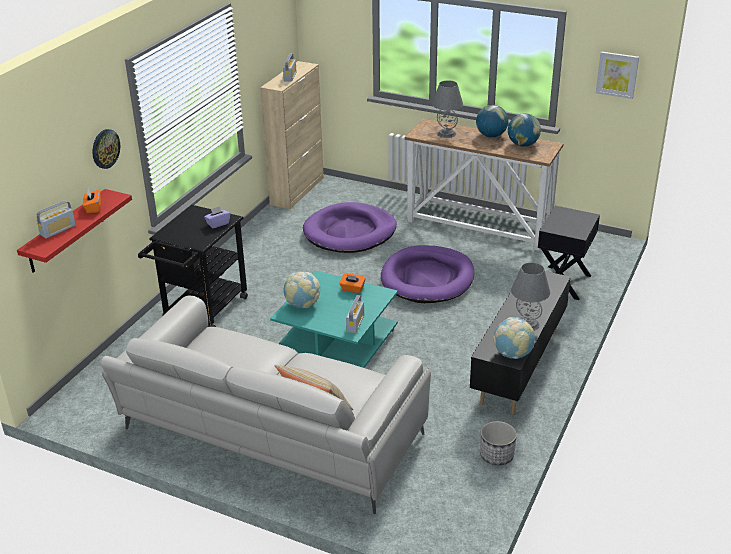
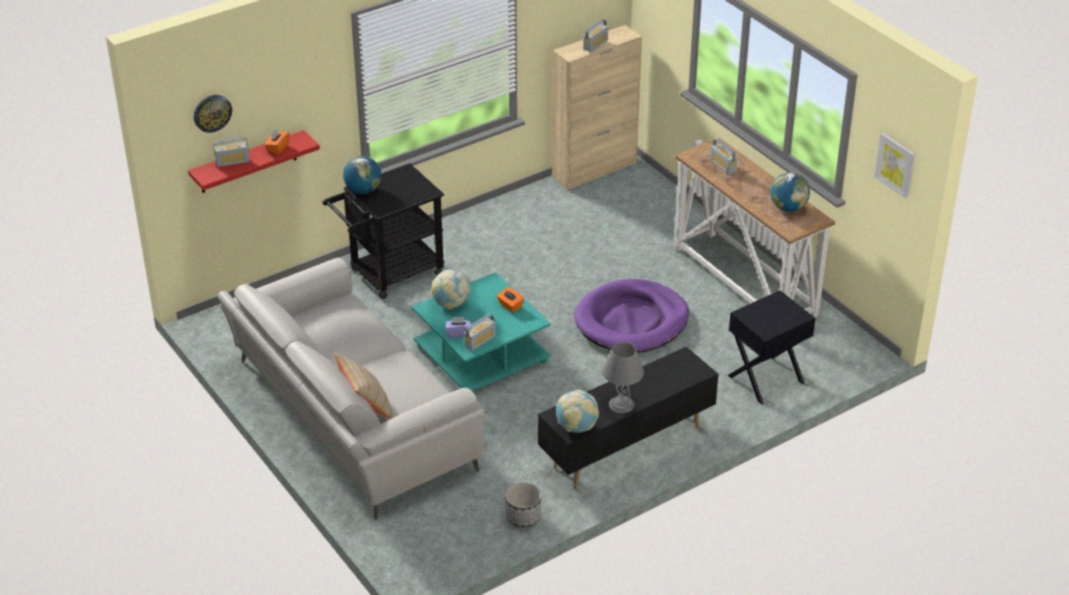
camera: 30 degrees right, 5 degrees up
(105, 148) = (310, 93): wall clock -> wall clock (212, 113)
(218, 224) = (414, 193): purple tissue box -> purple tissue box (458, 333)
(350, 232) = (603, 239): purple dog bed -> none
(446, 133) = (723, 166): grey table lamp -> radio
(491, 136) = (767, 184): globe -> globe (363, 190)

